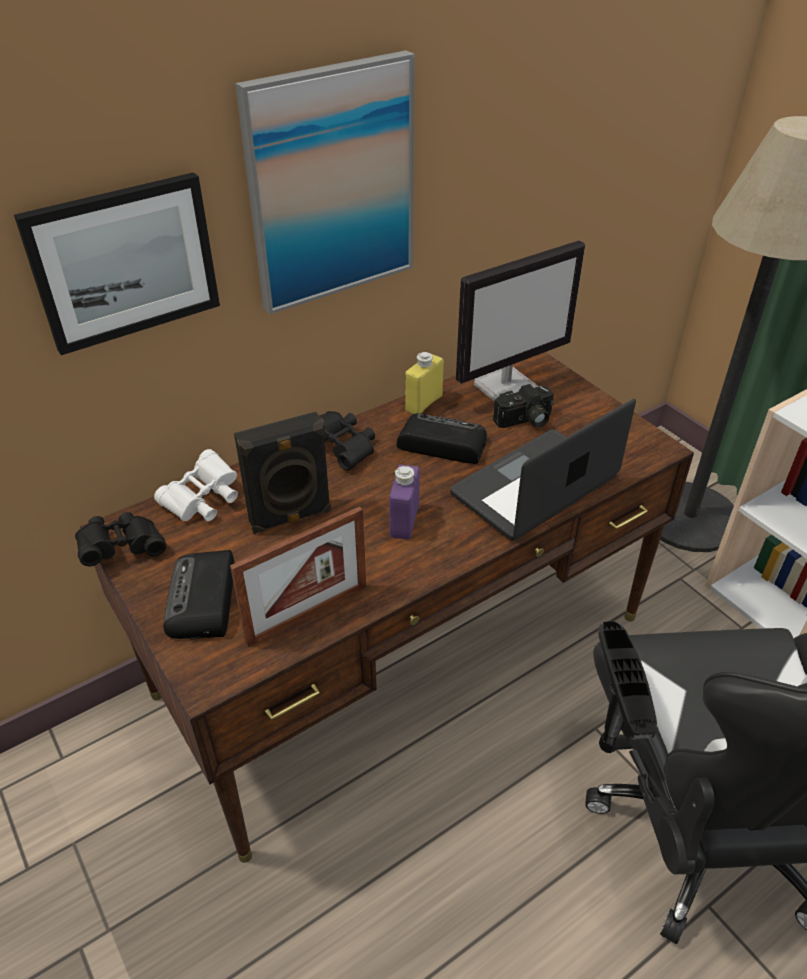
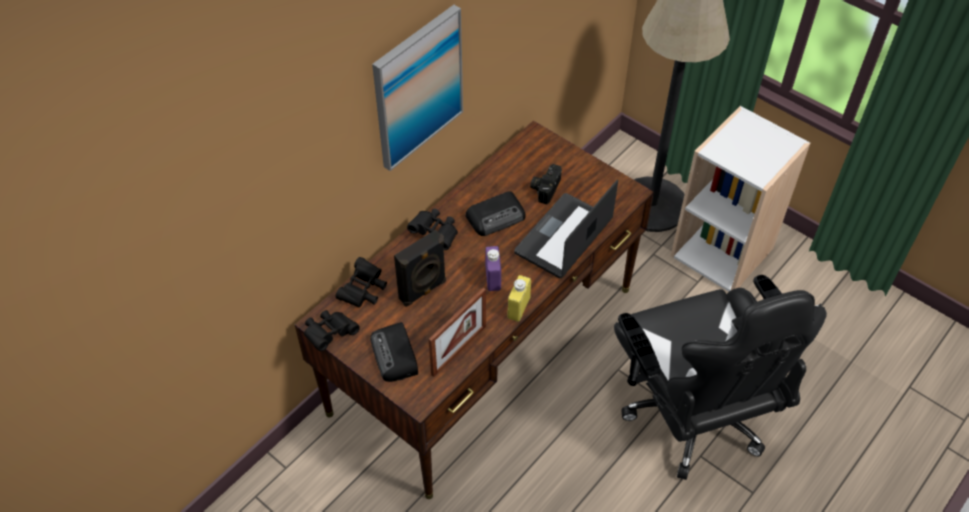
camera: 15 degrees left, 10 degrees up
(124, 262) = (319, 174): picture -> none
(203, 501) = (363, 290): white binoculars -> black binoculars
(423, 403) = (475, 186): yellow bottle -> yellow bottle (518, 308)
(441, 443) = (497, 217): radio -> radio turned 150 degrees clockwise
(507, 387) = (526, 162): monitor -> none
(525, 421) = (545, 188): camera -> camera turned 150 degrees clockwise

